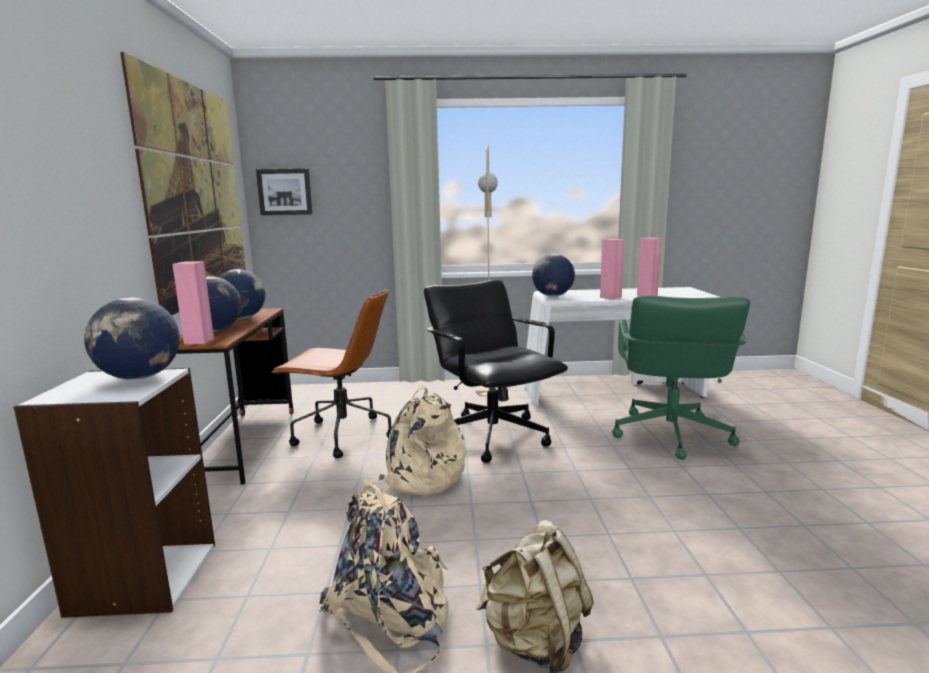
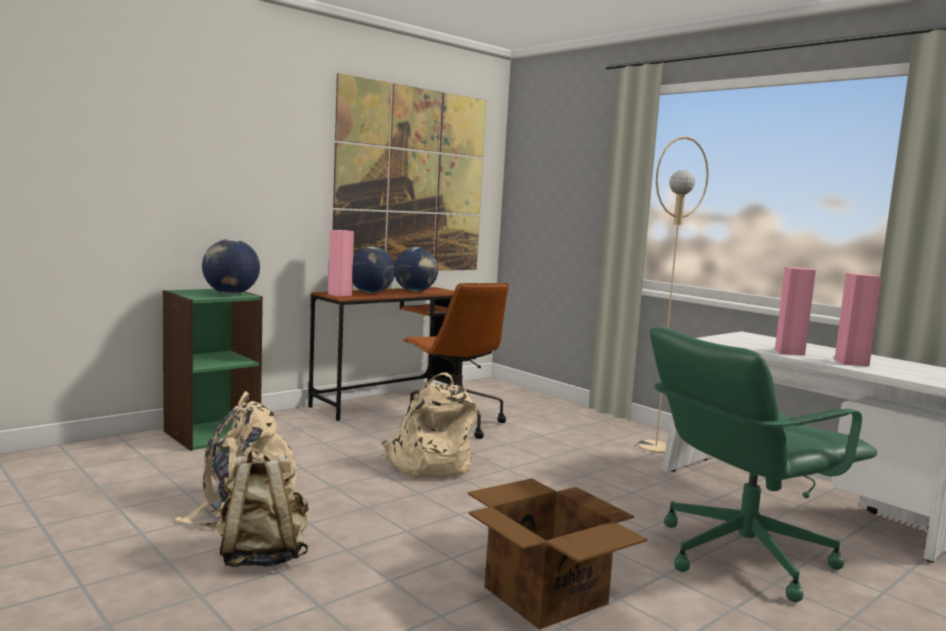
camera: 50 degrees right, 5 degrees down
(143, 578) = (211, 434): white bookcase -> green bookcase
(285, 192) = (530, 185): picture -> none
(492, 435) = (557, 471): black office chair -> none
(552, 296) = (727, 336): globe -> none
(693, 518) = (546, 596): none -> cardboard box

